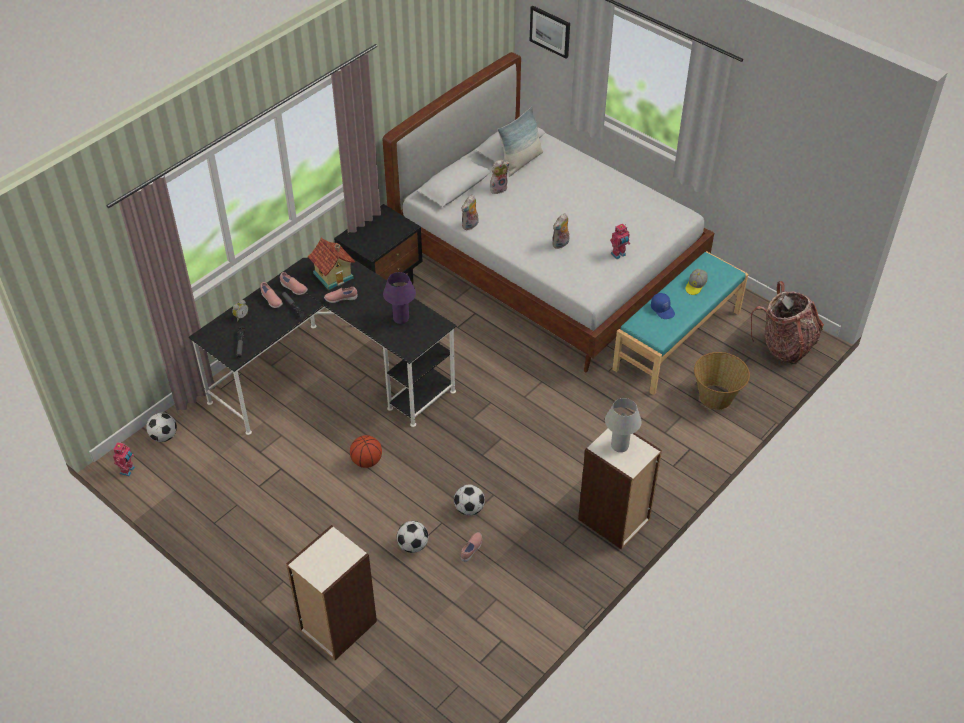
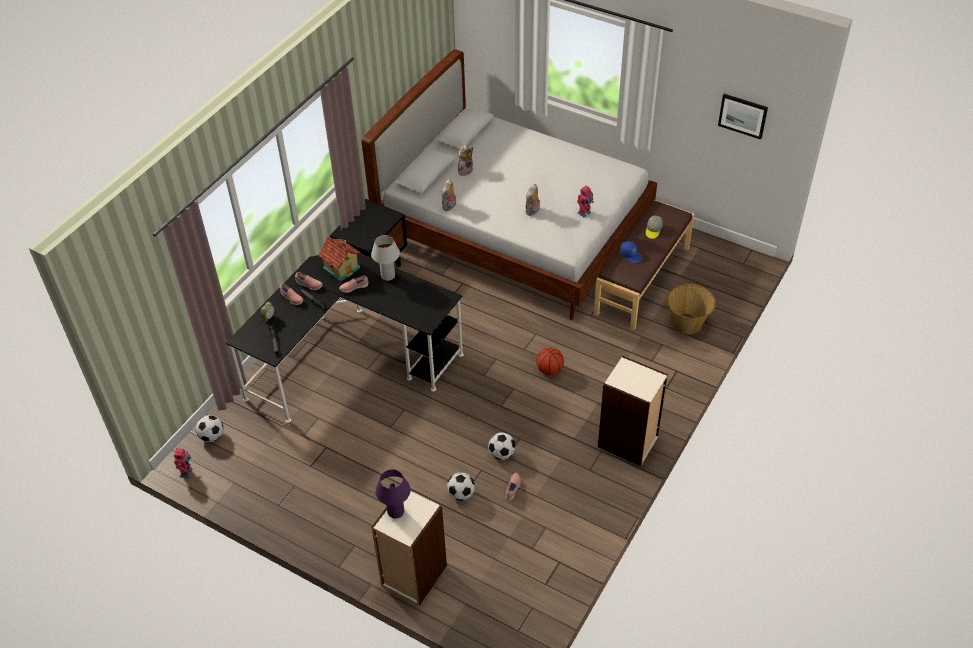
camera: 10 degrees left, 0 degrees up
(367, 461) = (401, 428): basketball -> basketball (549, 370)
(401, 318) = (412, 297): purple table lamp -> purple table lamp (395, 511)
(521, 162) = (478, 144): pillow -> none
(550, 31) = (488, 26): picture -> picture (743, 115)
(619, 446) = (632, 376): white table lamp -> white table lamp (388, 276)
(676, 340) = (641, 280): turquoise bench -> brown bench
(784, 346) = (733, 271): backpack -> none

